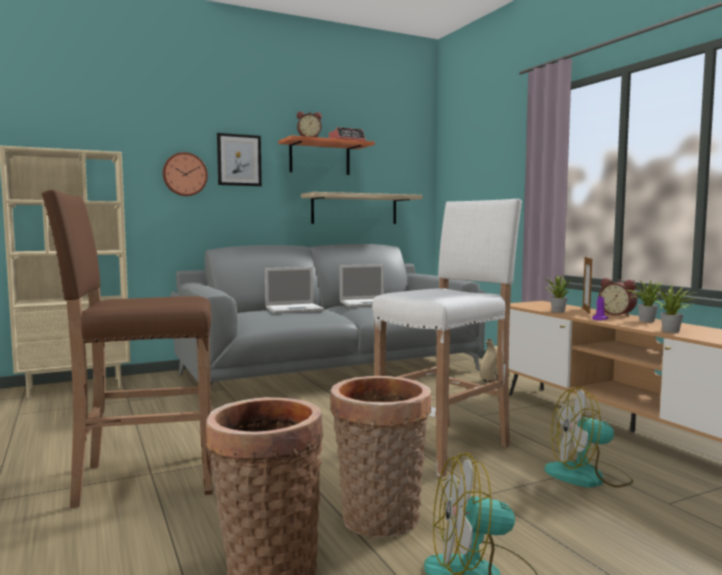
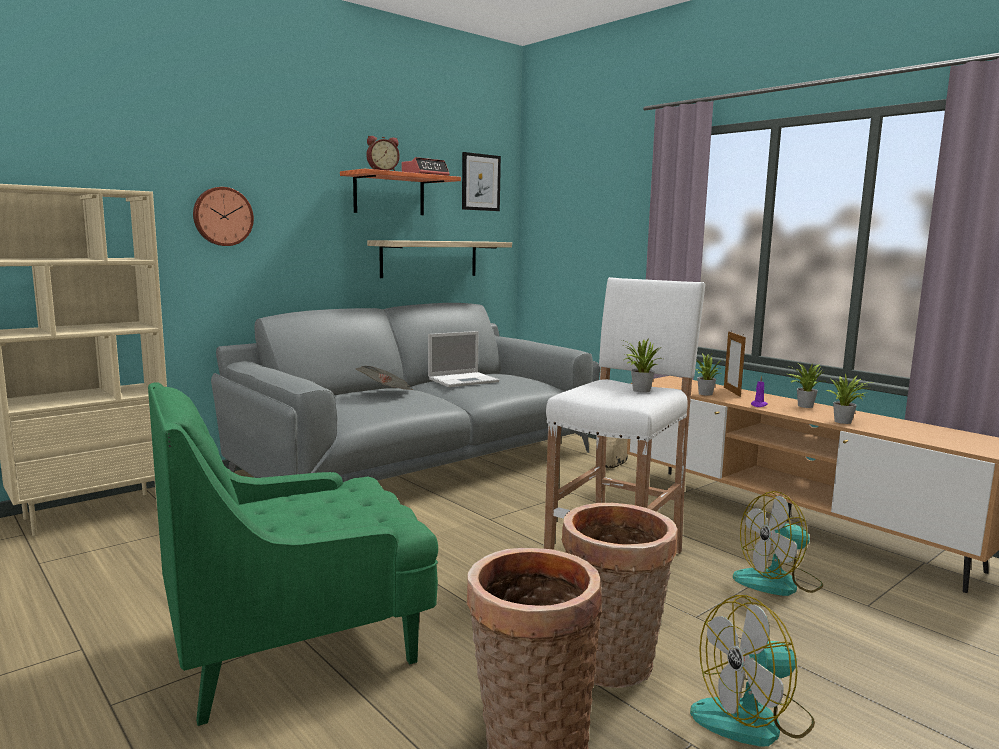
camera: 15 degrees left, 5 degrees up
(144, 479) = (297, 645): brown stool -> green armchair
(239, 160) = (292, 197): picture -> picture (480, 182)
(295, 309) = (386, 393): laptop -> newspaper
(457, 293) = (639, 390): none -> potted plant
(617, 314) = (767, 396): alarm clock -> none

